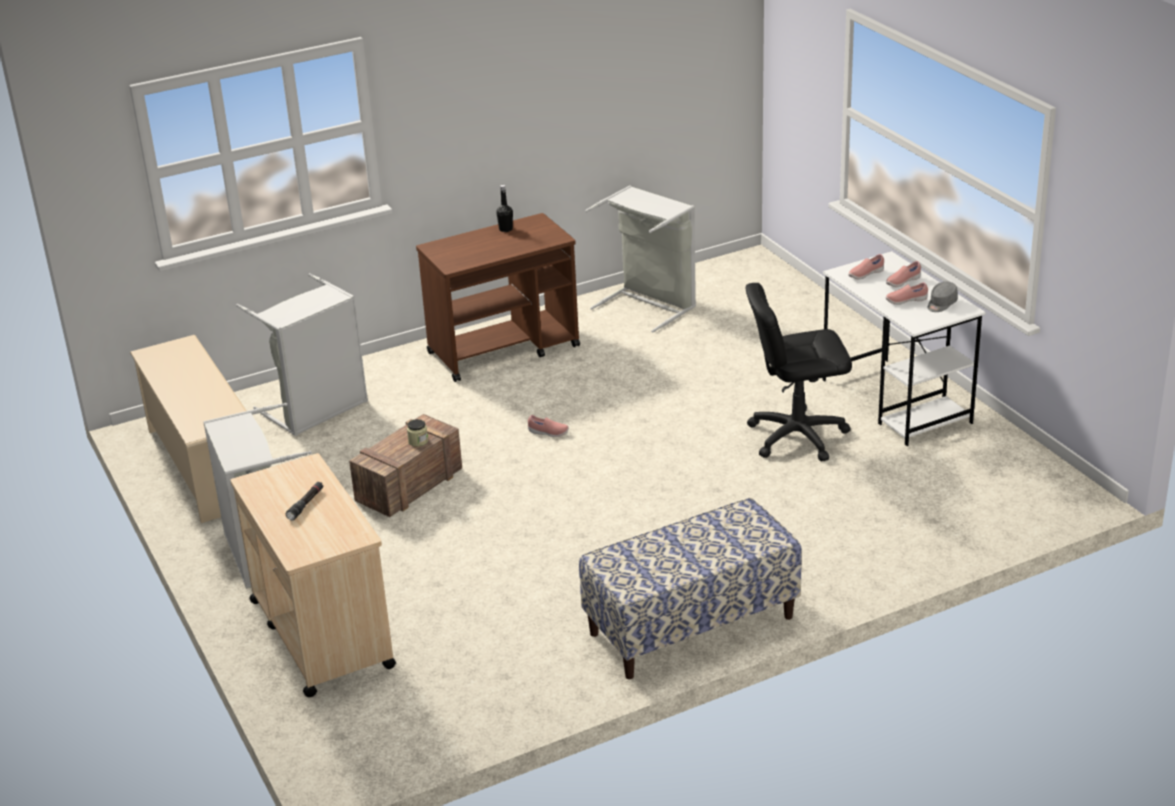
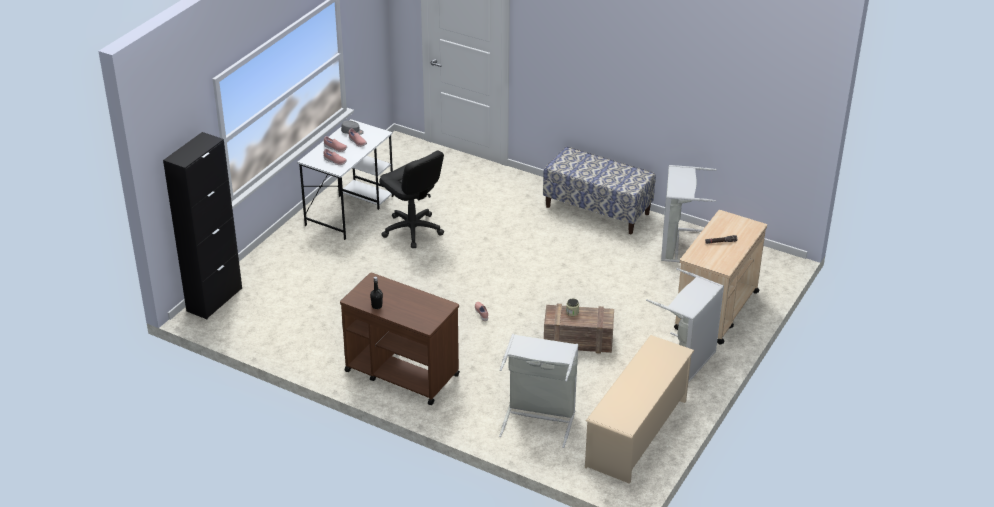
camera: 125 degrees left, 5 degrees up
(649, 304) = (295, 335): grey laundry basket -> grey laundry basket (677, 245)
(772, 273) = (214, 300): none -> black cabinet

